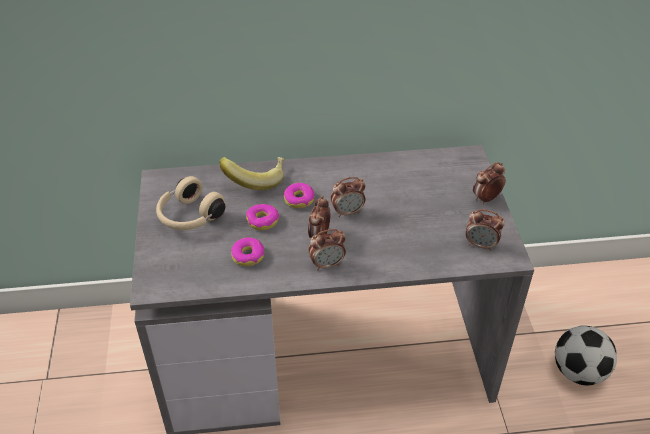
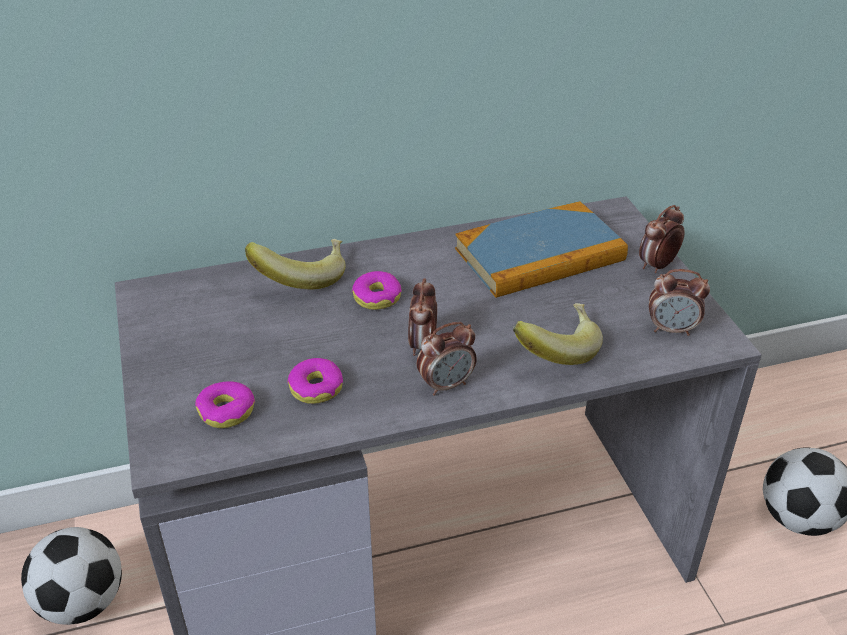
camera: 10 degrees left, 5 degrees down
(110, 358) = (83, 602): none -> football
(189, 217) = (206, 341): beige headphones -> none
(262, 221) = (327, 334): donut -> donut (226, 411)
(347, 212) = (457, 306): alarm clock -> none
(401, 249) = (555, 349): none -> banana
(411, 182) = (540, 255): none -> book

